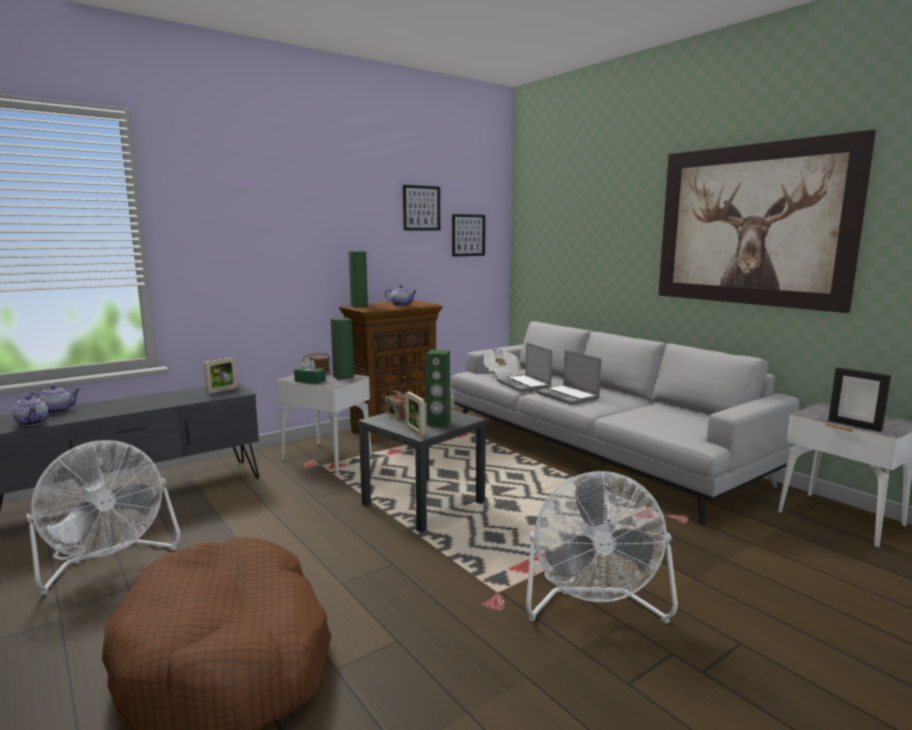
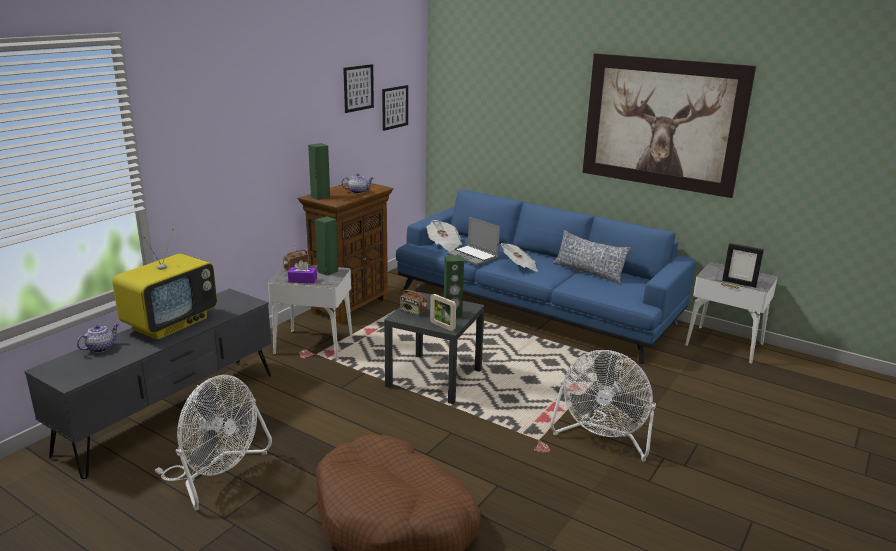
camera: 20 degrees left, 10 degrees up
(33, 423) = (101, 365): teapot -> none
(144, 400) = (171, 324): none -> television
(222, 390) = (231, 301): picture frame -> none
(310, 381) = (302, 280): green tissue box -> purple tissue box
(568, 396) = (519, 267): laptop -> newspaper
(588, 603) = (600, 436): white fan -> white fan turned 45 degrees clockwise
(595, 450) = (535, 307): grey sofa -> blue sofa
(652, 407) = (588, 272): none -> pillow

